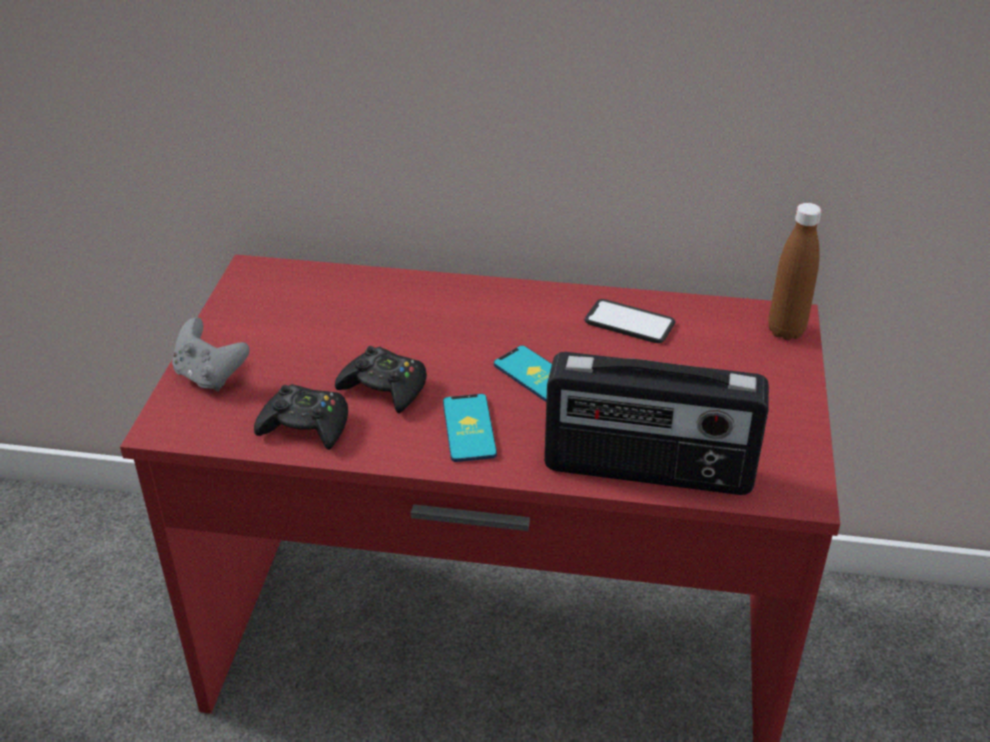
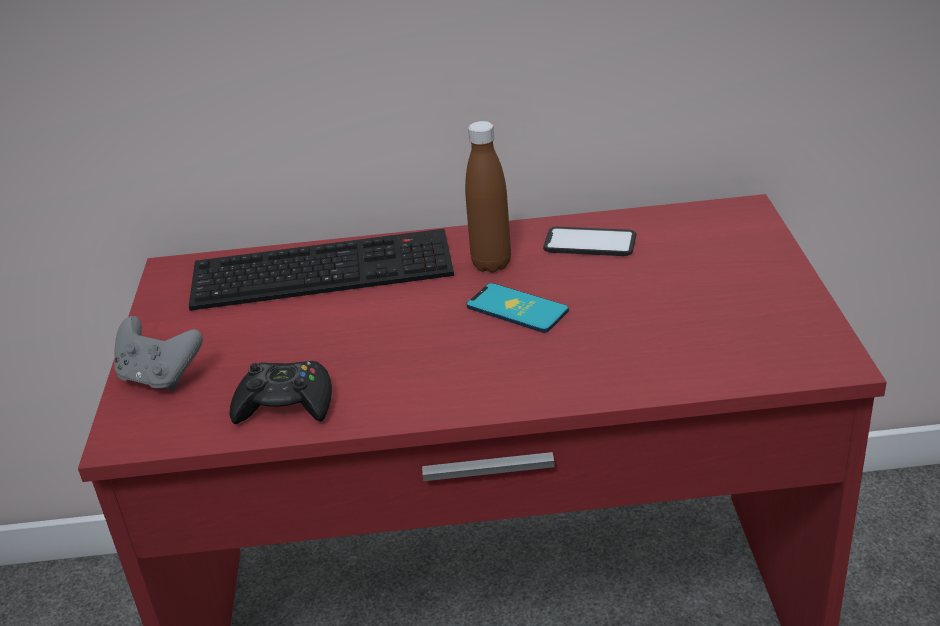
camera: 10 degrees left, 5 degrees down
(383, 298) = (325, 269): none -> keyboard
(384, 388) = (359, 351): black game controller -> none
(469, 428) = (465, 371): phone -> none
(648, 471) = (670, 373): radio -> none
(786, 331) = (747, 221): brown bottle -> brown bottle (491, 264)

